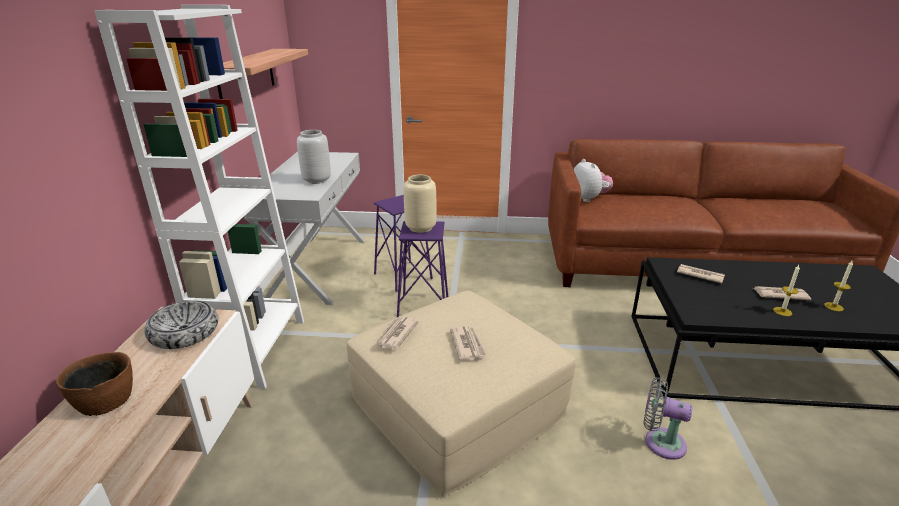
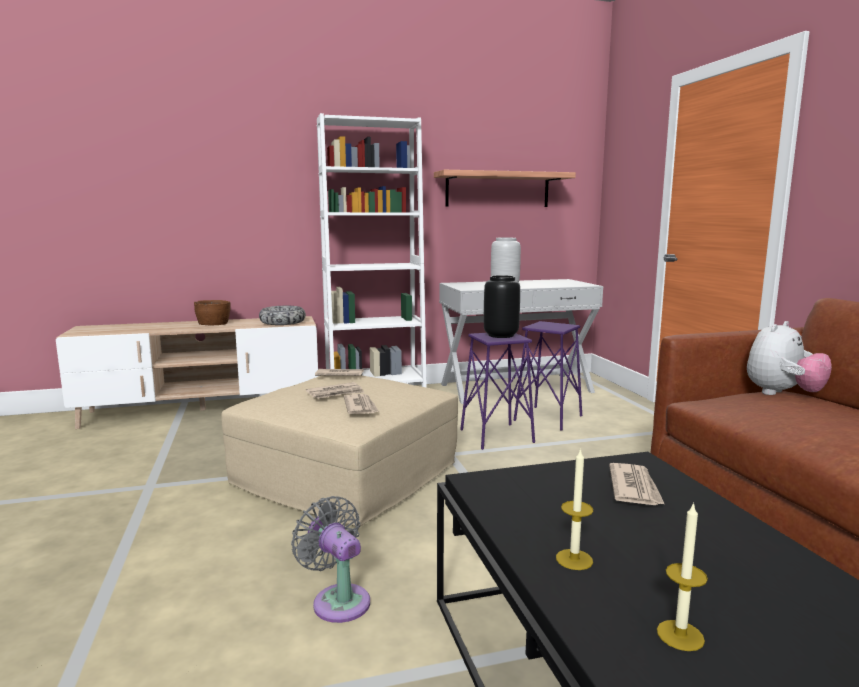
camera: 70 degrees right, 15 degrees down
(421, 228) = (501, 335): beige vase -> black vase
(660, 442) = (338, 600): grey fan -> grey fan turned 45 degrees counterclockwise
(779, 294) = (654, 563): newspaper -> newspaper (360, 407)

